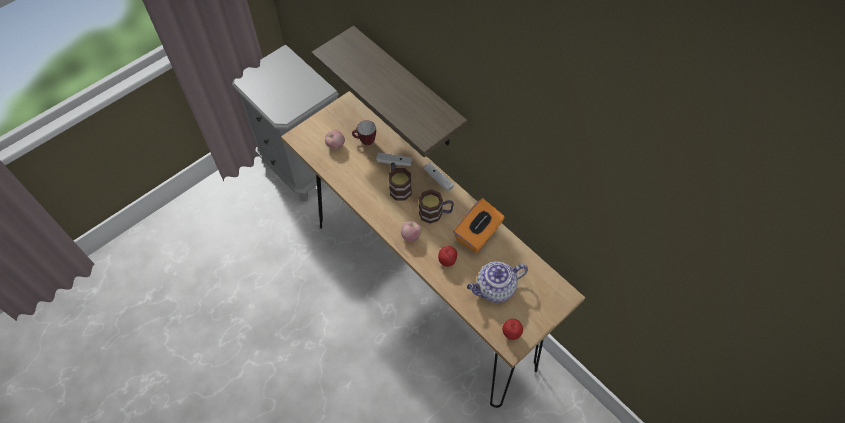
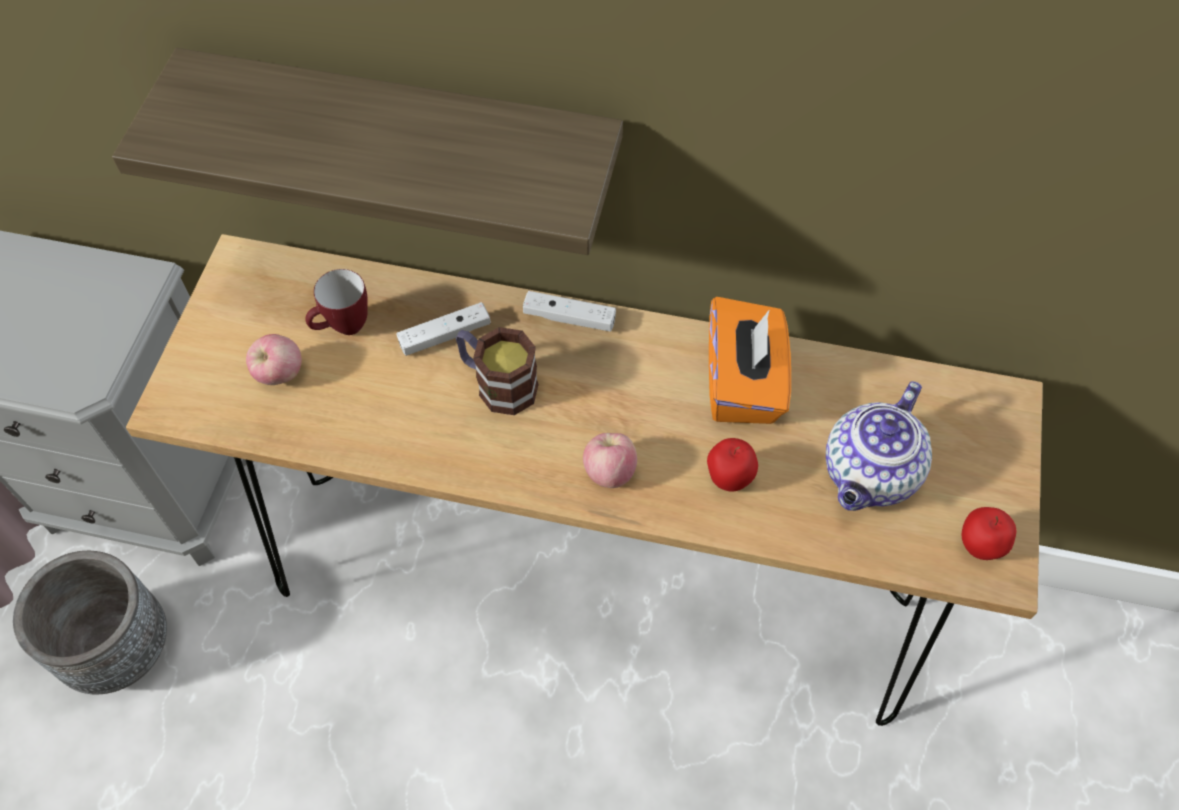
camera: 35 degrees left, 0 degrees up
(259, 213) = (120, 648): none -> grey planter
(435, 213) = (622, 392): mug -> none

